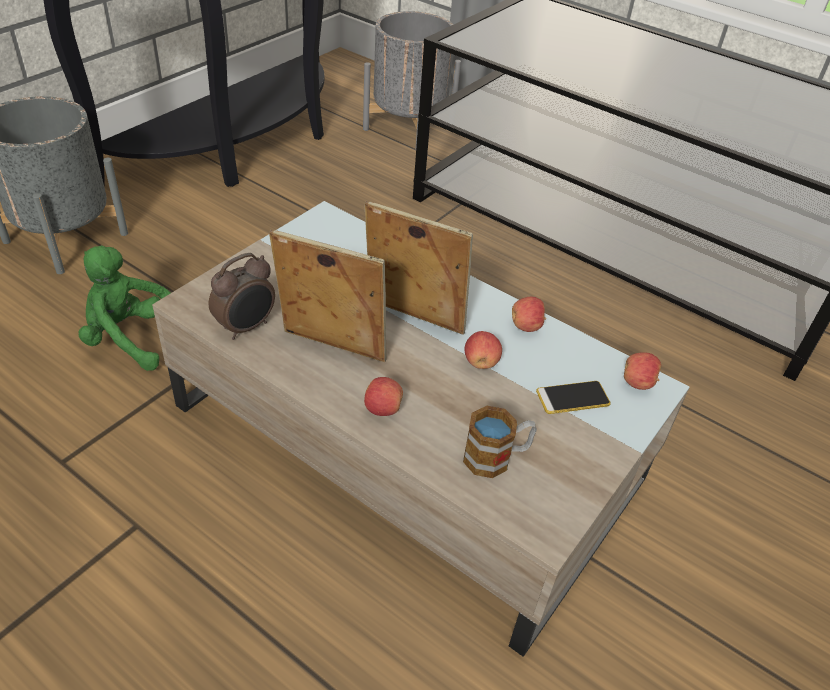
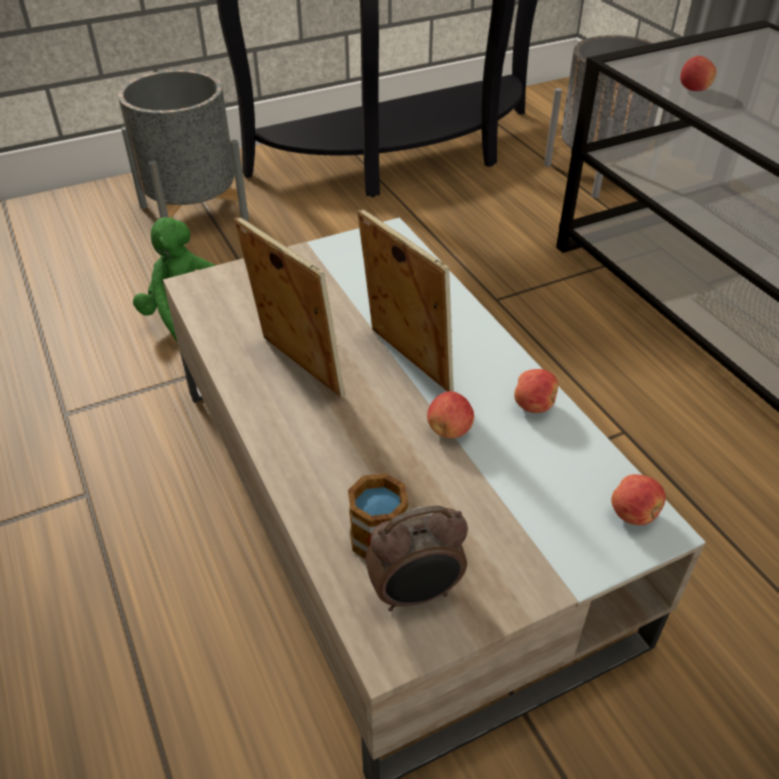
camera: 30 degrees right, 0 degrees up
(246, 327) = (230, 324): alarm clock -> alarm clock (416, 594)
(382, 409) = (304, 446): apple -> apple (693, 89)
(572, 398) = (533, 505): phone -> none

